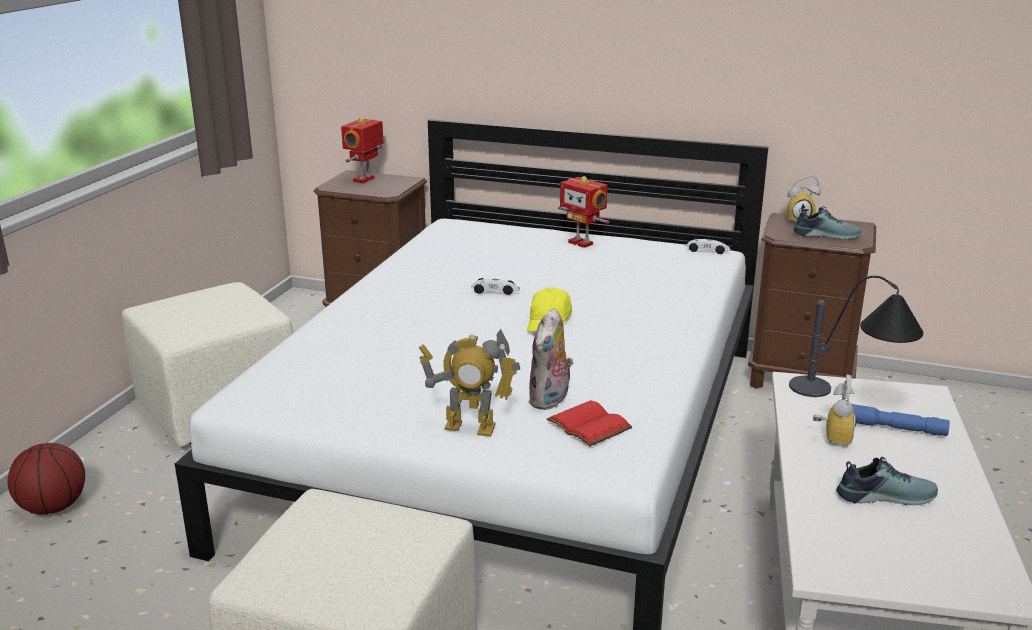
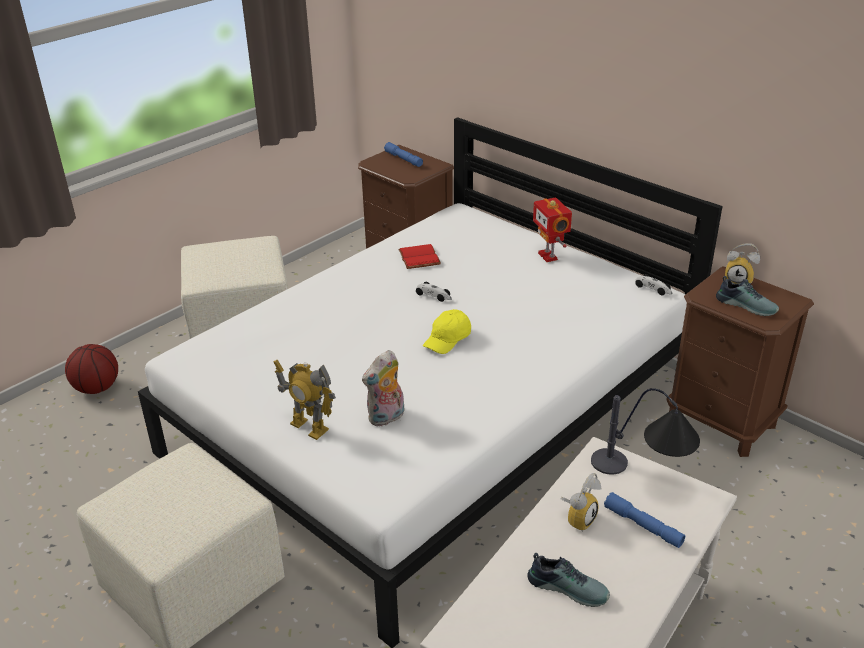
camera: 25 degrees right, 10 degrees up
(365, 180) = (403, 159): toy robot -> blue flashlight
(591, 425) = (395, 451): red book -> red book (420, 258)

